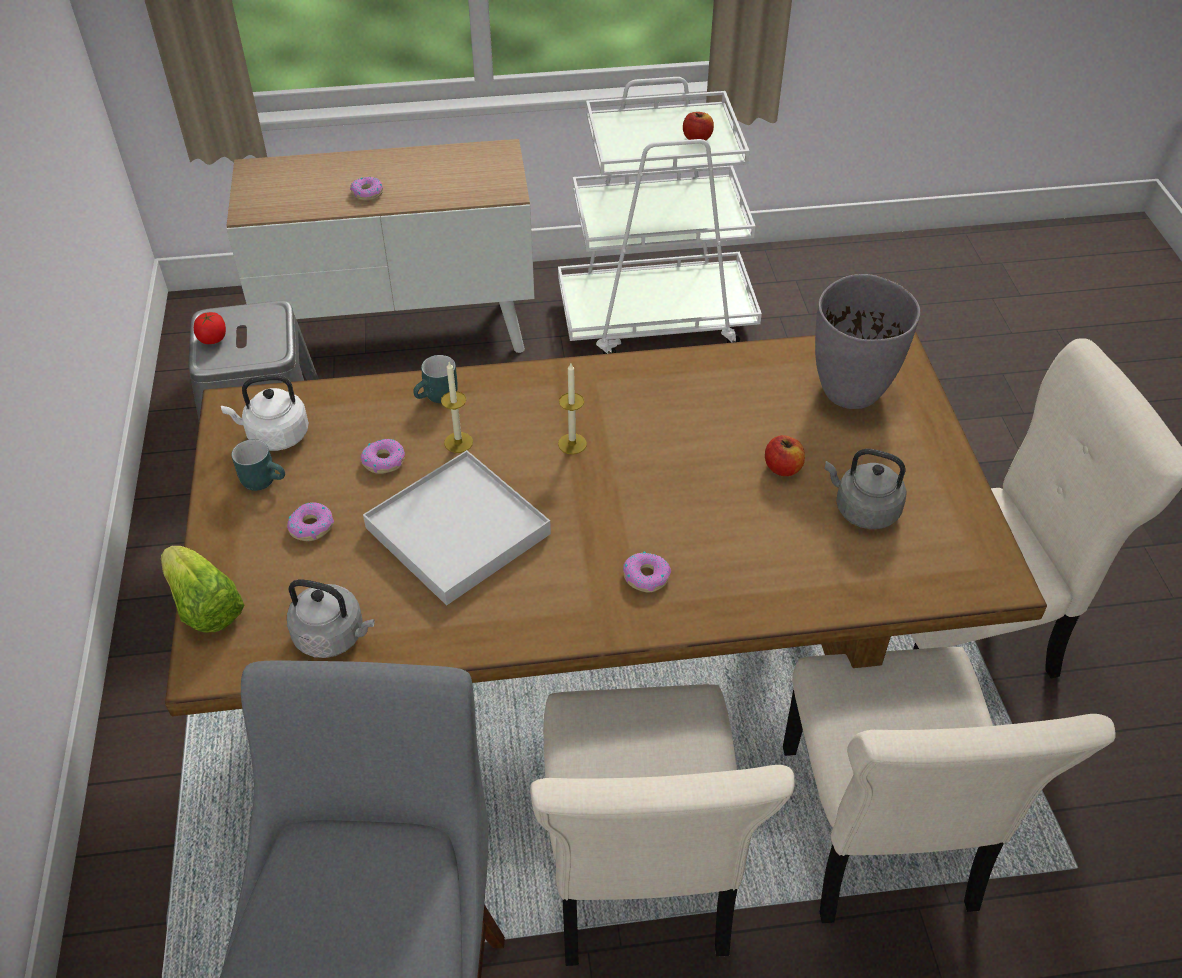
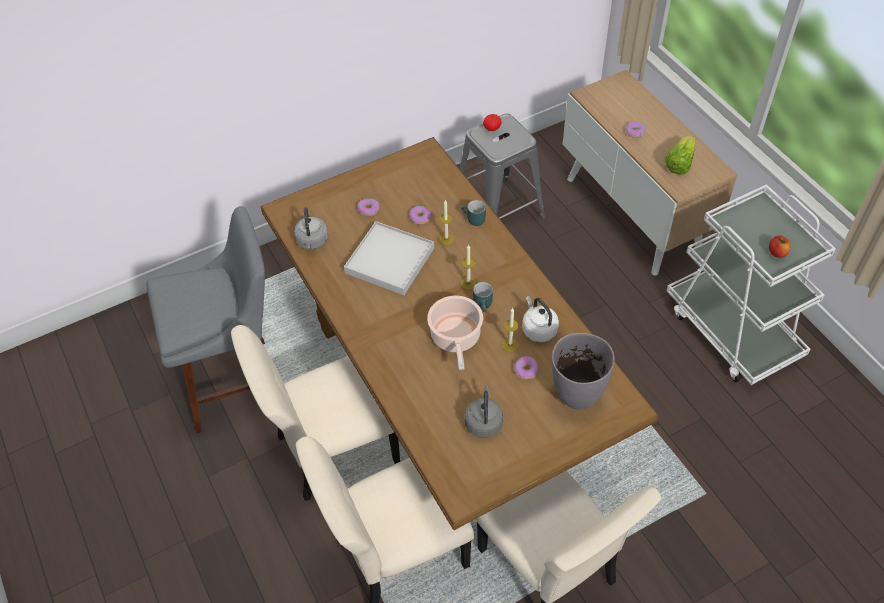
camera: 70 degrees right, 5 degrees up
(205, 606) = (310, 195): lettuce -> lettuce (679, 163)
(264, 479) = (388, 182): turquoise mug -> turquoise mug (484, 305)
(275, 435) = (416, 173): white kettle -> white kettle (538, 329)
(646, 576) = (394, 341): donut -> donut (526, 370)
(680, 493) = (455, 338): none -> cooking pot
(725, 433) = (510, 345): none -> candle
(783, 468) = (497, 378): apple -> none

